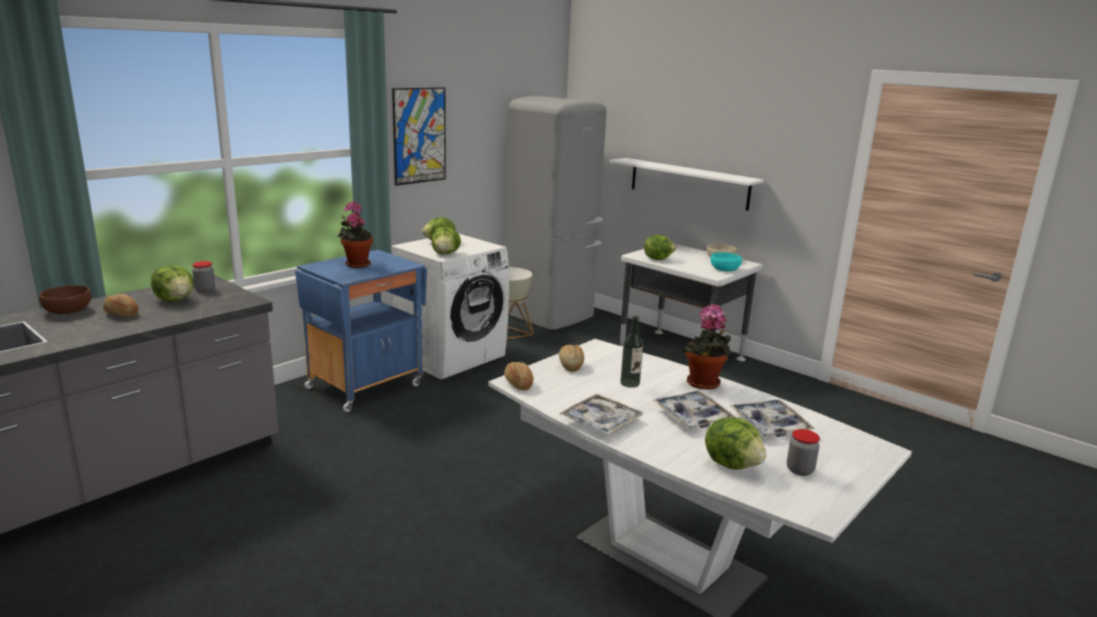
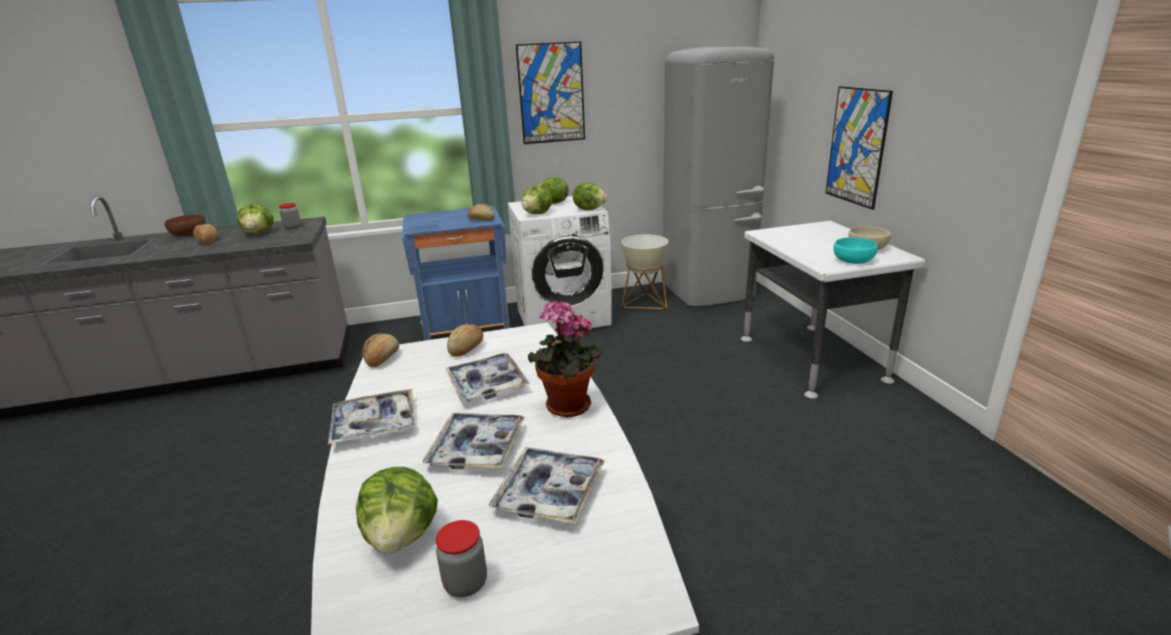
camera: 35 degrees right, 5 degrees up
(356, 264) = (449, 217): potted plant -> none
(397, 263) = (481, 219): none -> bread
(630, 383) = (487, 384): bottle -> tray
(657, 259) = (781, 239): lettuce -> lettuce (589, 209)
(688, 183) = (857, 146): white shelf -> picture

